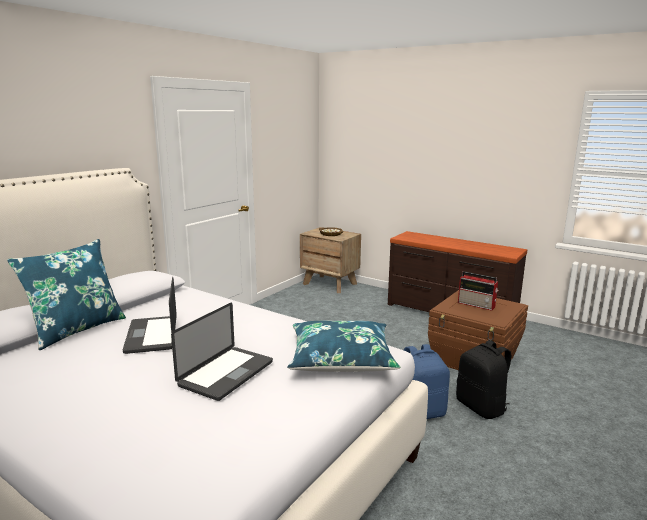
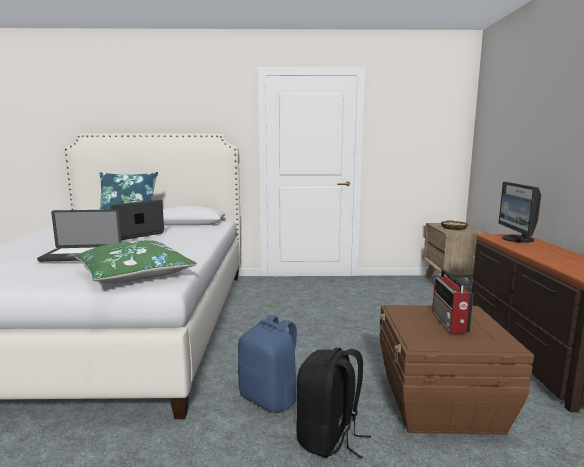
camera: 55 degrees right, 5 degrees down
(341, 358) = (135, 274): blue pillow -> green pillow
(418, 237) = (516, 239): none -> monitor

